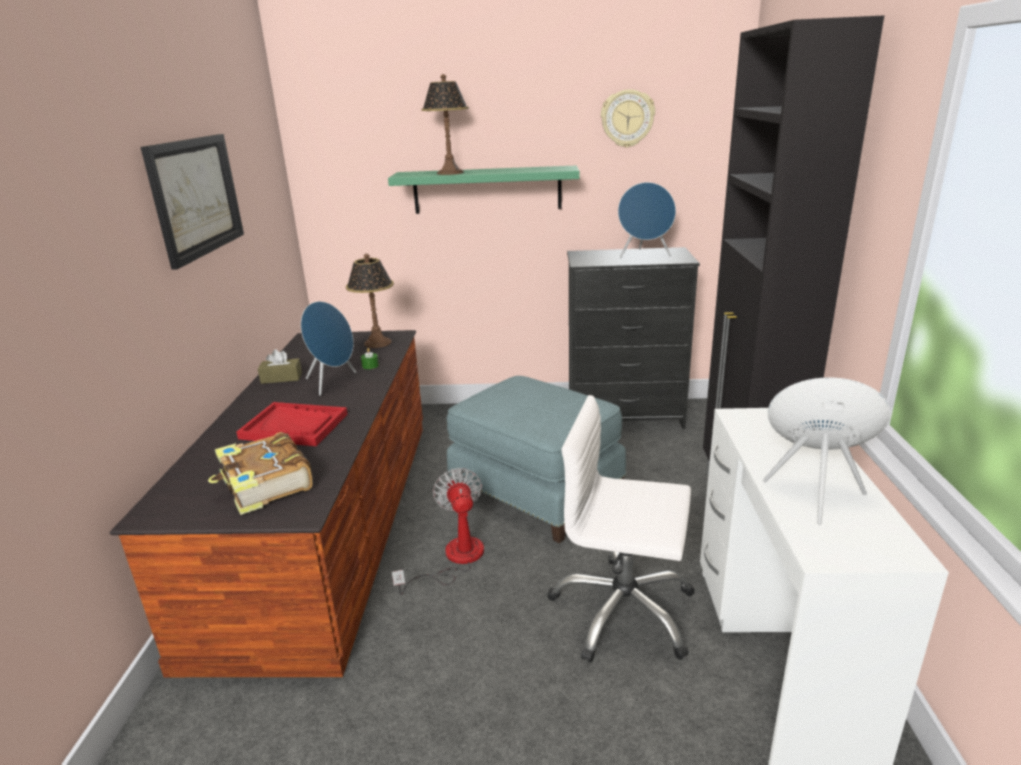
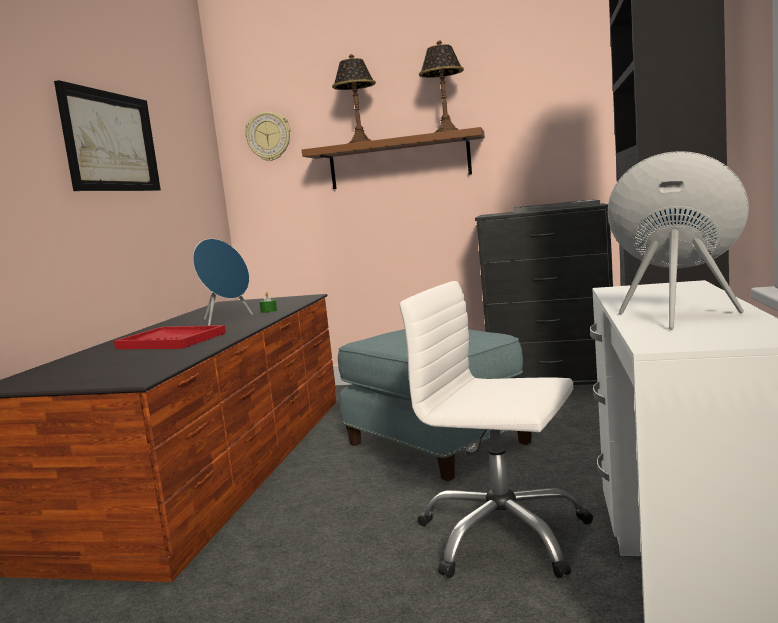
camera: 10 degrees right, 15 degrees down
(265, 485) = (116, 368): book -> none
(281, 378) = (182, 321): brown tissue box -> none
(377, 343) = (285, 301): table lamp -> table lamp (446, 132)
(454, 559) = (329, 493): fan -> none
(487, 190) = (399, 161): green shelf -> brown shelf
(627, 118) = (530, 81): wall clock -> wall clock (269, 136)
(644, 256) = (555, 208): blue speaker -> tray

